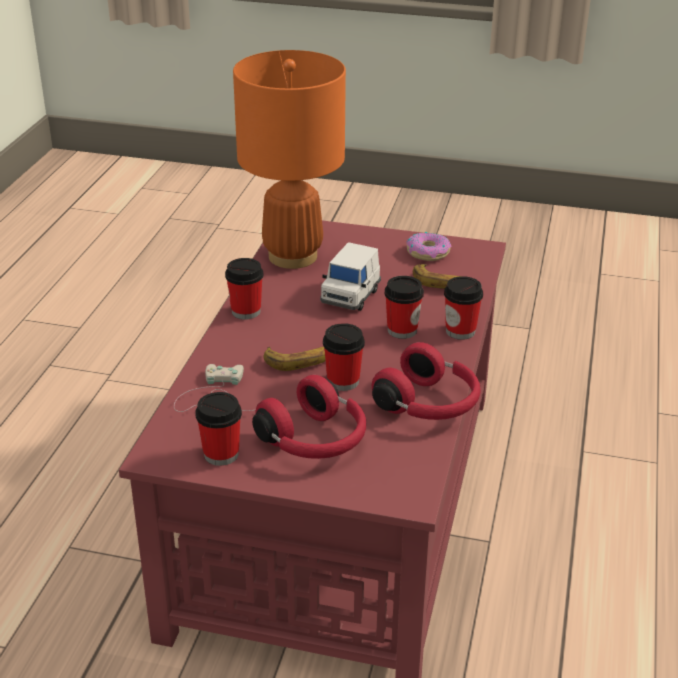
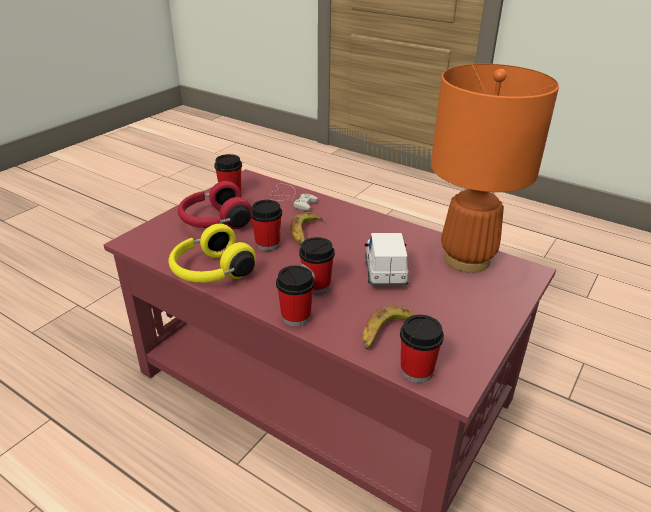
camera: 110 degrees right, 0 degrees up
(246, 311) = (383, 224): cup -> cup (416, 371)
(350, 296) = (385, 273): white toy car -> white toy car turned 45 degrees clockwise
(428, 252) = (454, 341): donut -> none
(429, 405) = (211, 272): red headphones -> yellow headphones

